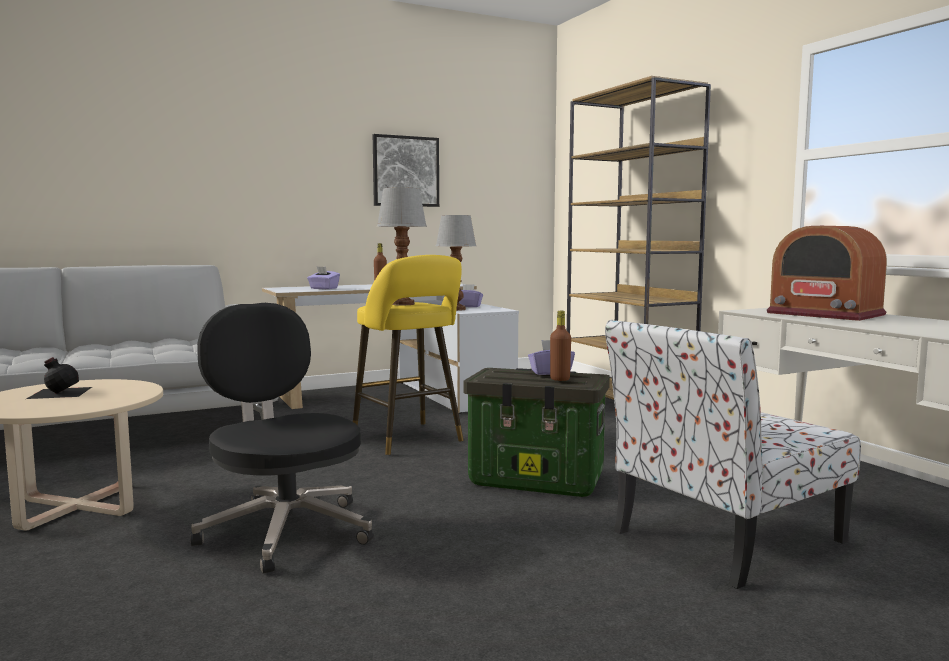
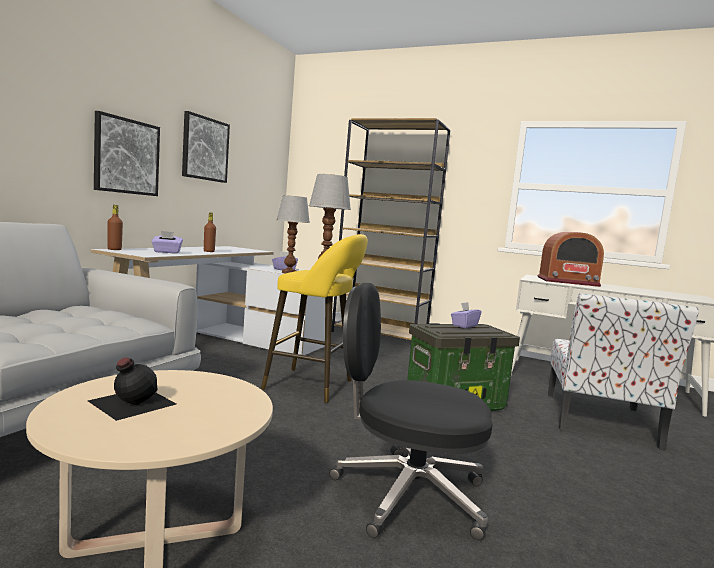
camera: 40 degrees left, 0 degrees up
(301, 193) = (126, 156): none -> picture
(560, 379) = (486, 331): brown bottle -> brown bottle (114, 249)

